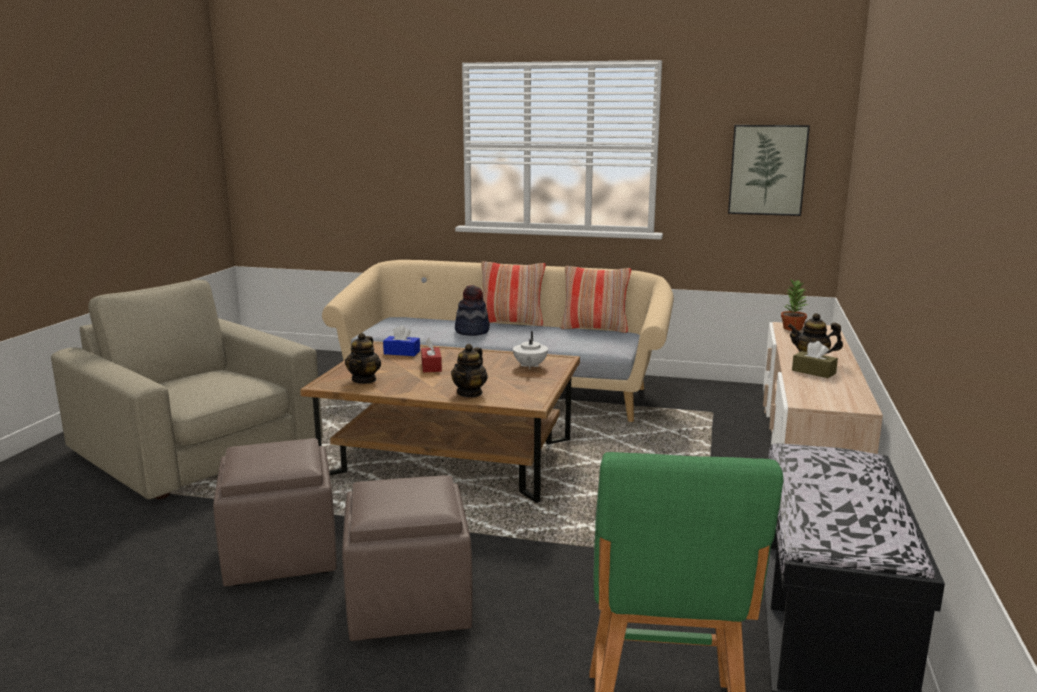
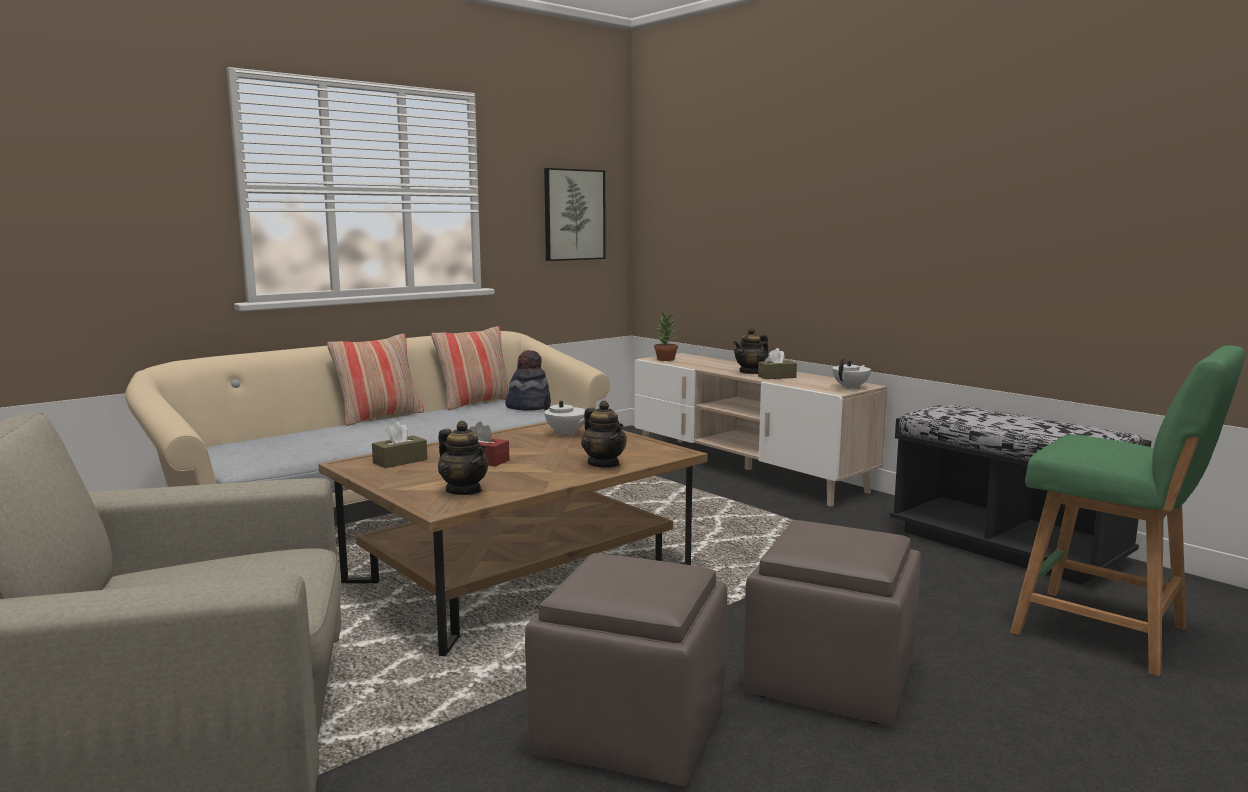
camera: 55 degrees left, 5 degrees down
(402, 352) = (400, 461): blue tissue box -> brown tissue box
(472, 331) = (373, 432): hat -> hat (528, 406)
(833, 403) = (851, 387): none -> white teapot

